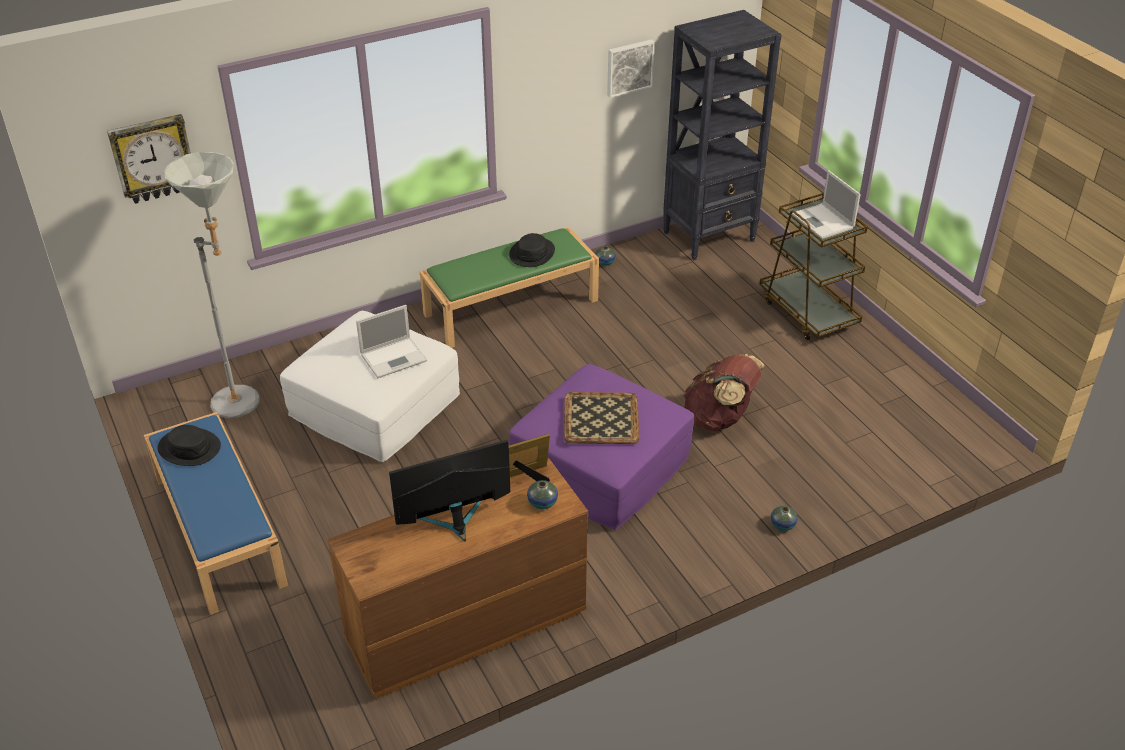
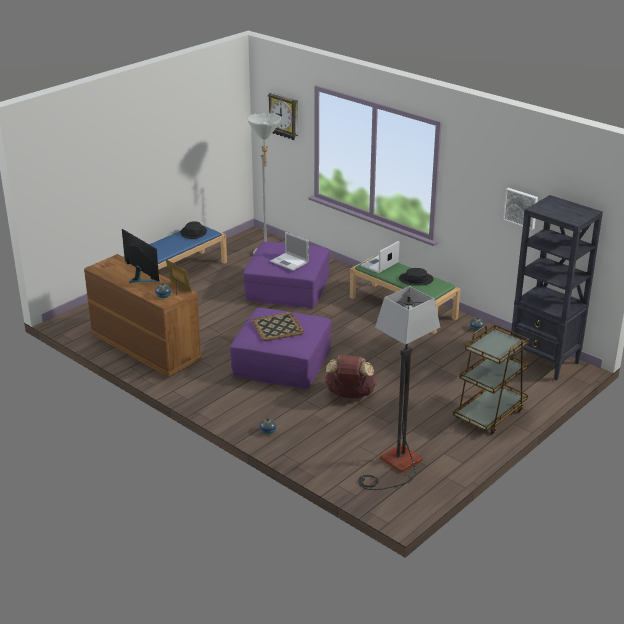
camera: 70 degrees right, 10 degrees down
(374, 405) = (287, 288): white ottoman -> purple ottoman
(823, 222) = (496, 346): laptop -> laptop (379, 265)
(899, 421) = (395, 465): none -> floor lamp

